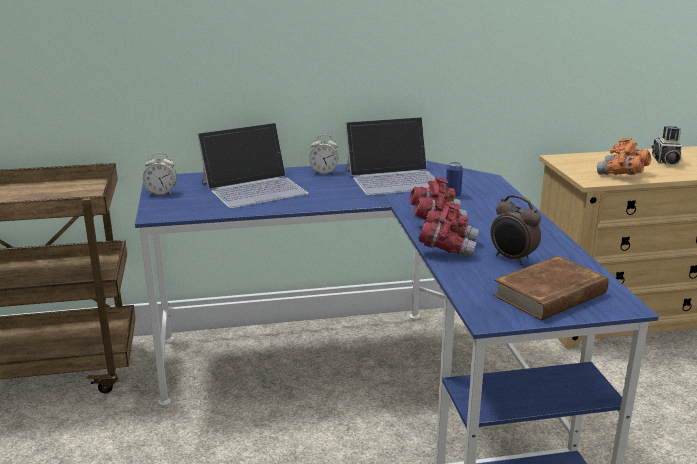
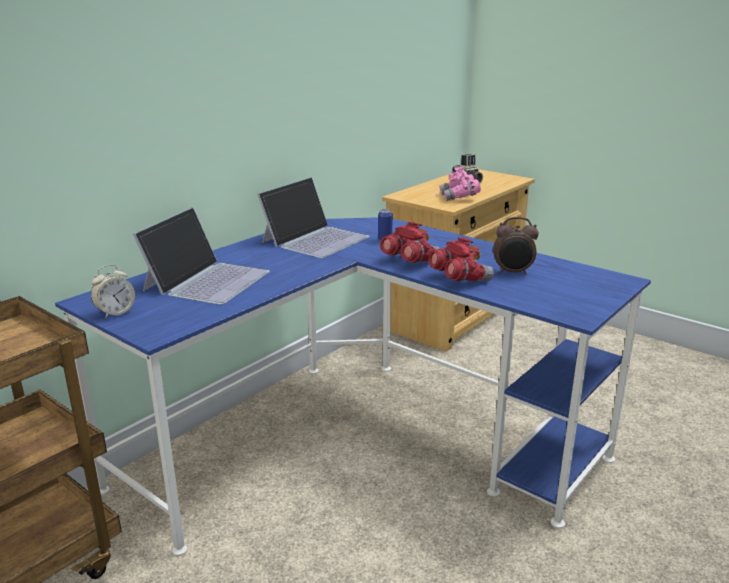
camera: 40 degrees left, 0 degrees up
(324, 172) = (245, 249): alarm clock -> none
(551, 294) = (579, 288): brown book -> none
(622, 174) = (459, 197): orange binoculars -> pink binoculars

